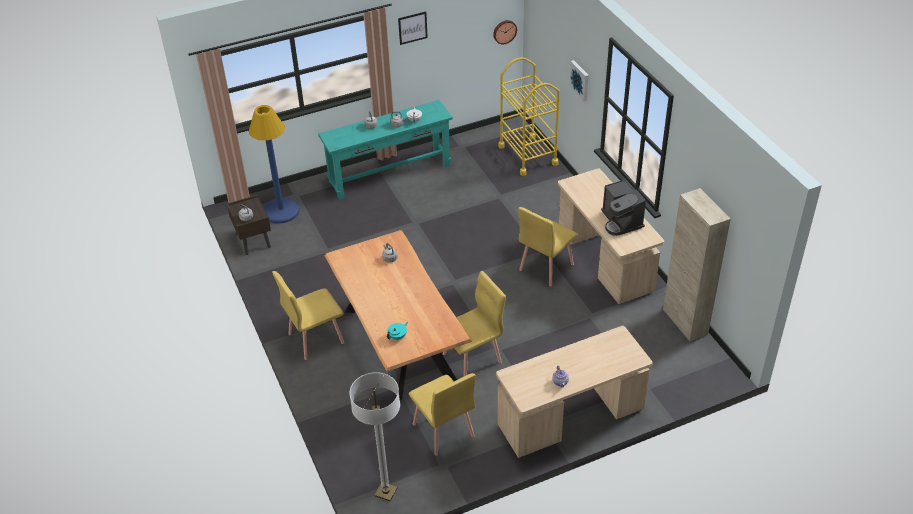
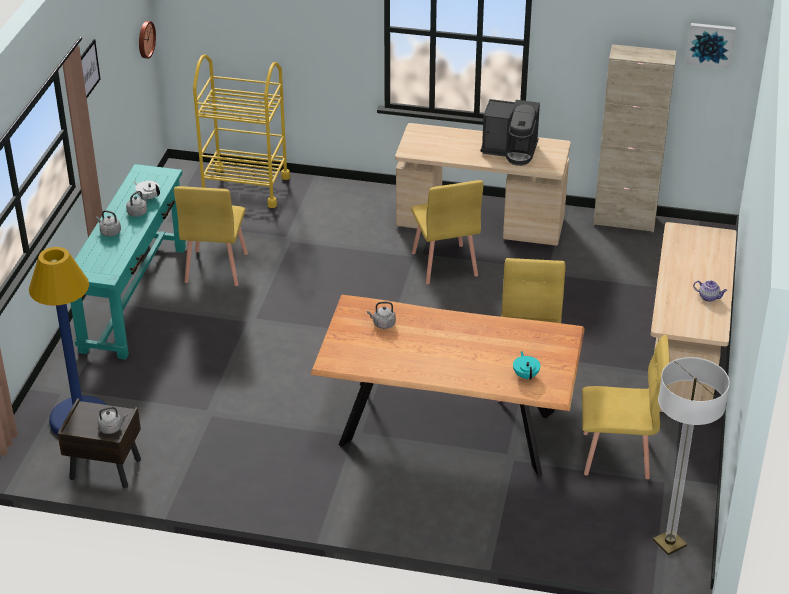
camera: 55 degrees left, 5 degrees down
(315, 338) = (359, 492): yellow chair -> yellow chair (215, 268)
(580, 80) = (320, 34): picture -> picture (710, 44)

